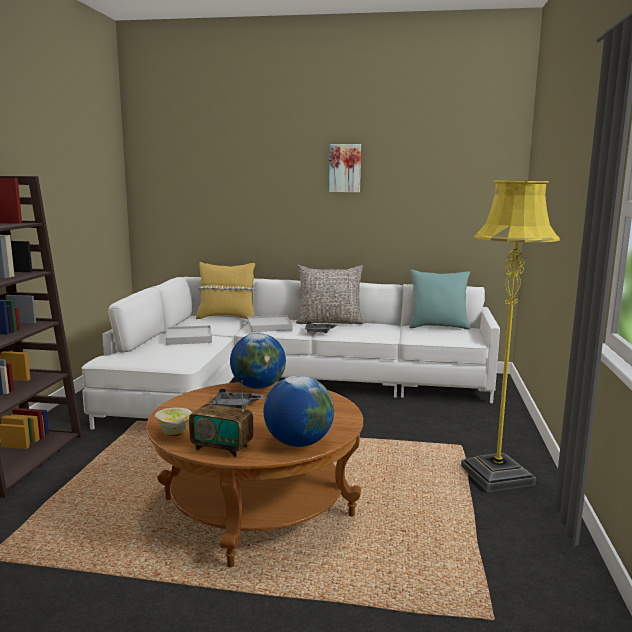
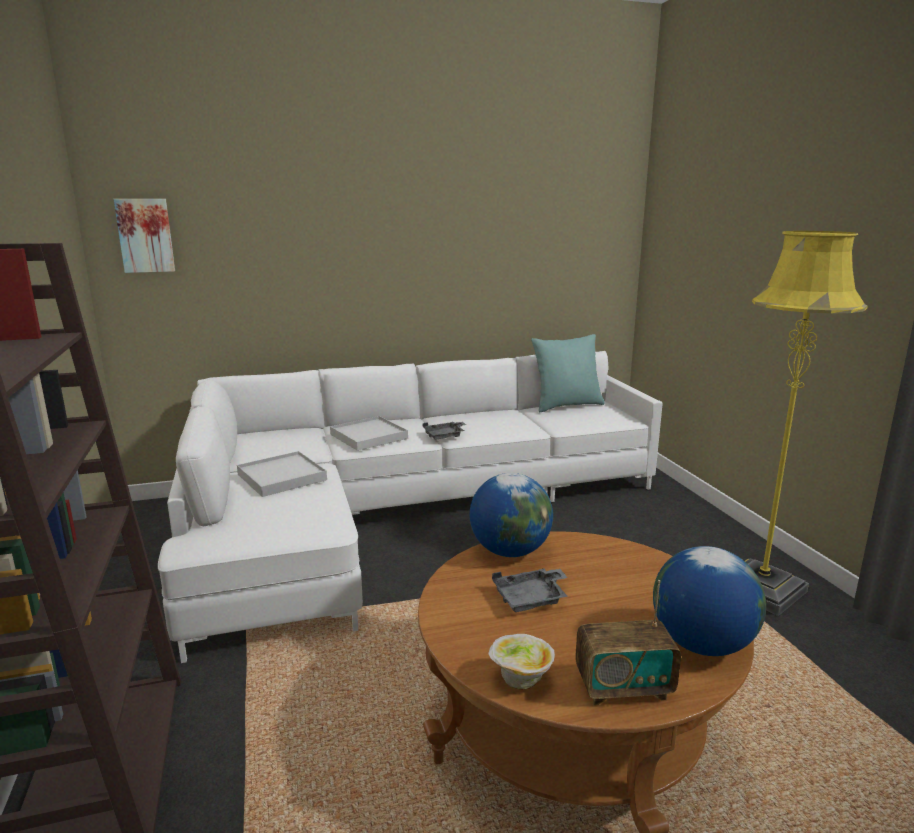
camera: 25 degrees left, 5 degrees up
(226, 317) = (290, 431): yellow pillow -> none
(329, 322) = (436, 418): grey pillow -> none
(345, 168) = (432, 207): picture -> picture (145, 235)

